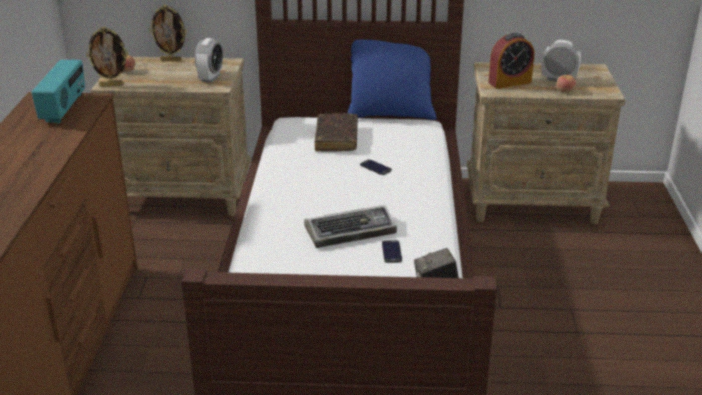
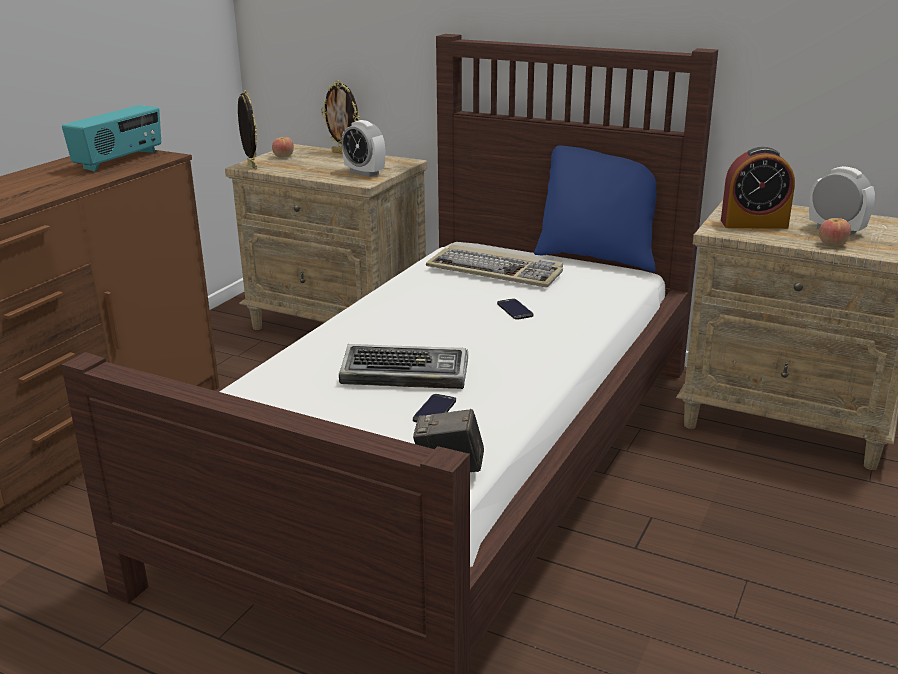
camera: 25 degrees right, 5 degrees down
(112, 85) = (251, 166): picture frame -> picture frame turned 135 degrees counterclockwise
(210, 78) = (364, 173): alarm clock -> alarm clock turned 90 degrees clockwise
(336, 139) = (496, 271): brown book -> keyboard

